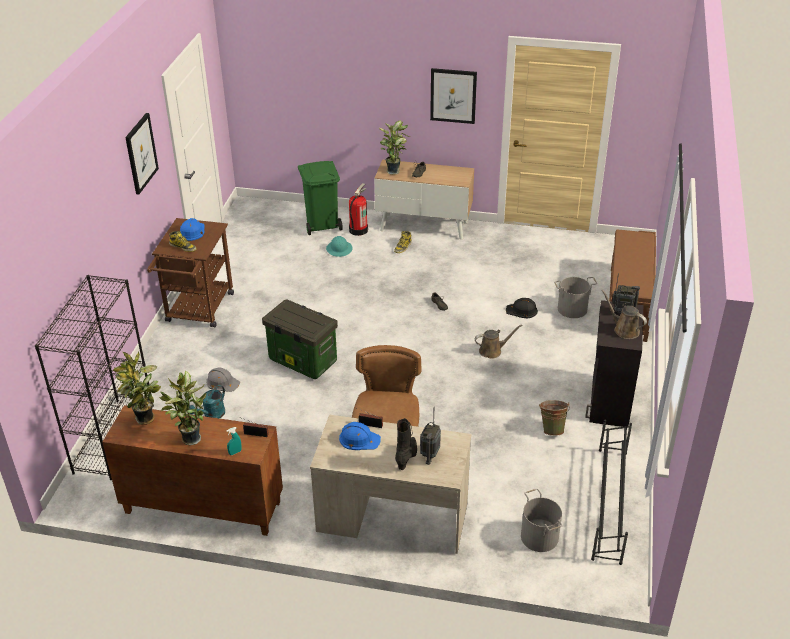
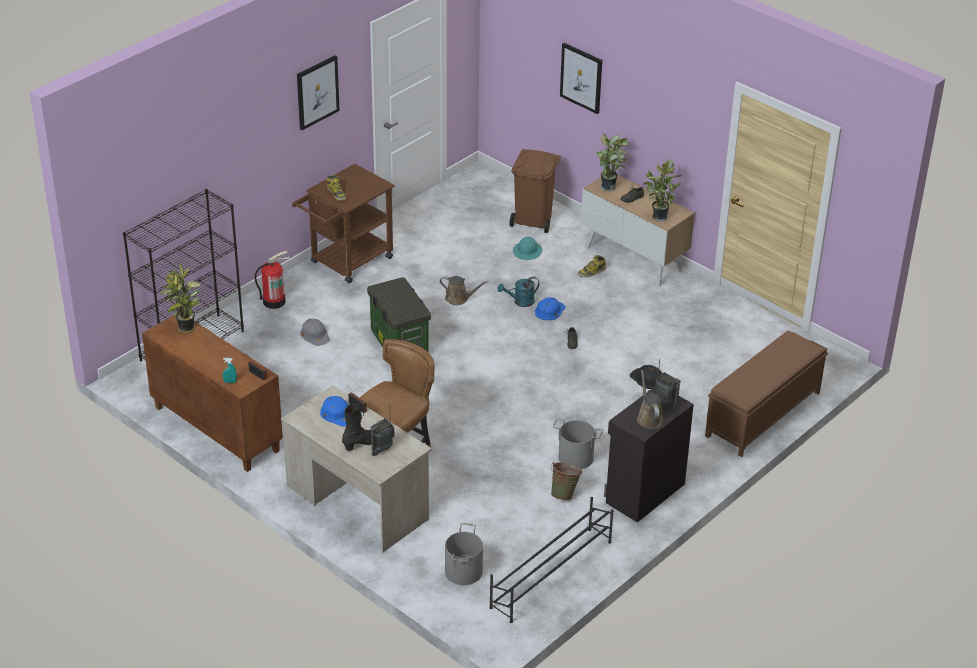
camera: 30 degrees right, 0 degrees up
(189, 438) = (206, 357): potted plant -> potted plant (658, 216)
(192, 231) = (357, 182): blue hard hat -> blue hard hat (549, 310)
(211, 415) = (283, 359): turquoise watering can -> turquoise watering can (520, 302)
(322, 225) = (534, 220): green trash can -> brown trash can
(358, 230) = (563, 238): fire extinguisher -> fire extinguisher (274, 301)
(453, 95) = (681, 126): picture -> picture (581, 77)
(492, 351) = (580, 404): brown watering can -> brown watering can (459, 299)
(572, 309) = (699, 397): grey bucket -> grey bucket (575, 458)

